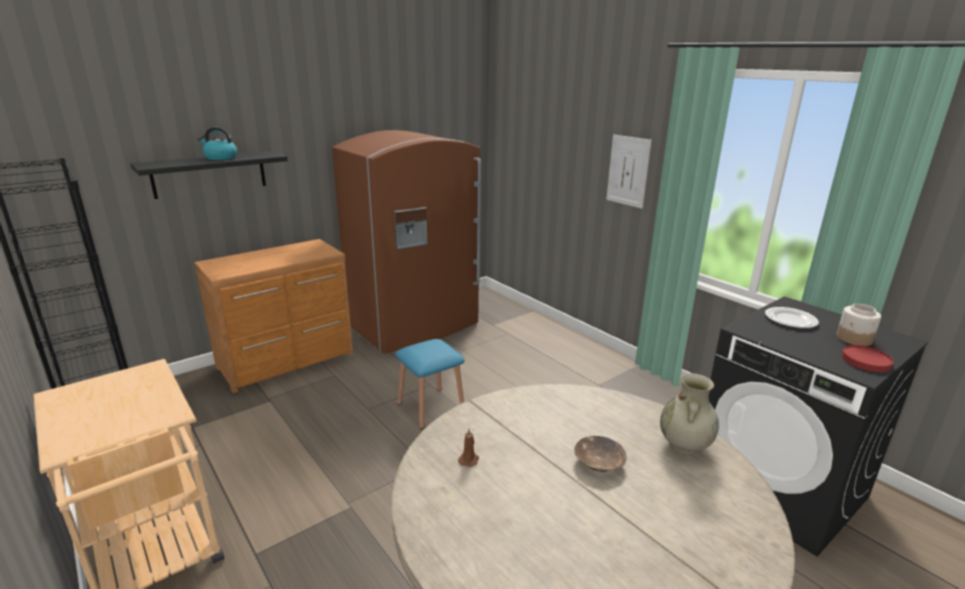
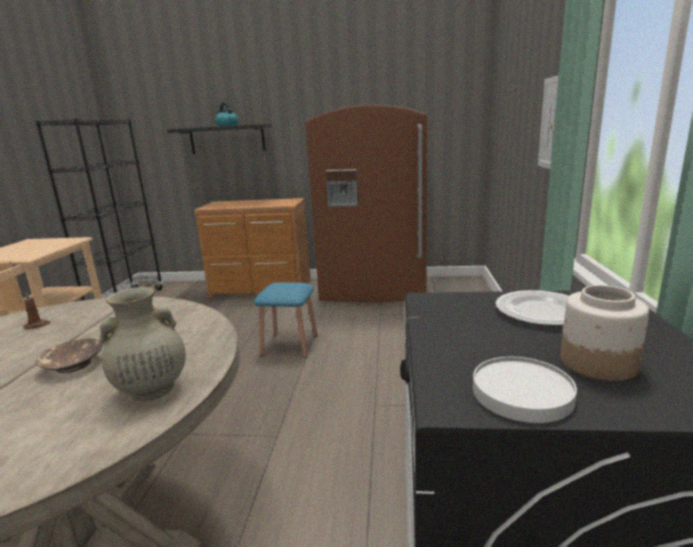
camera: 45 degrees right, 5 degrees down
(865, 361) = (521, 392): red plate -> white plate

